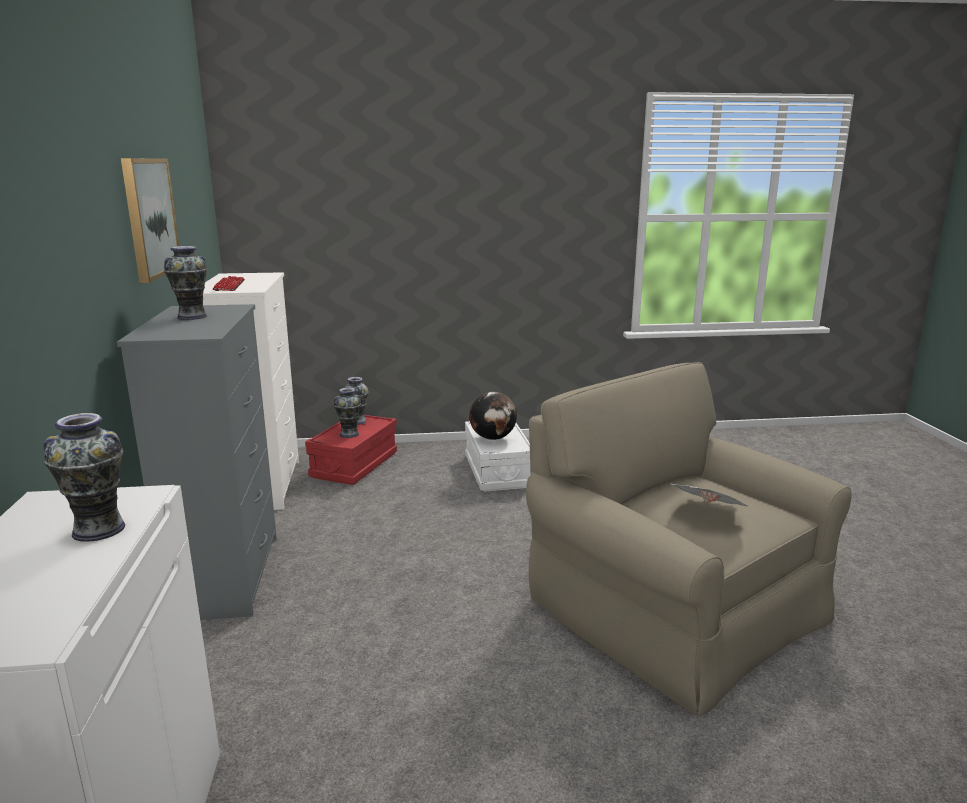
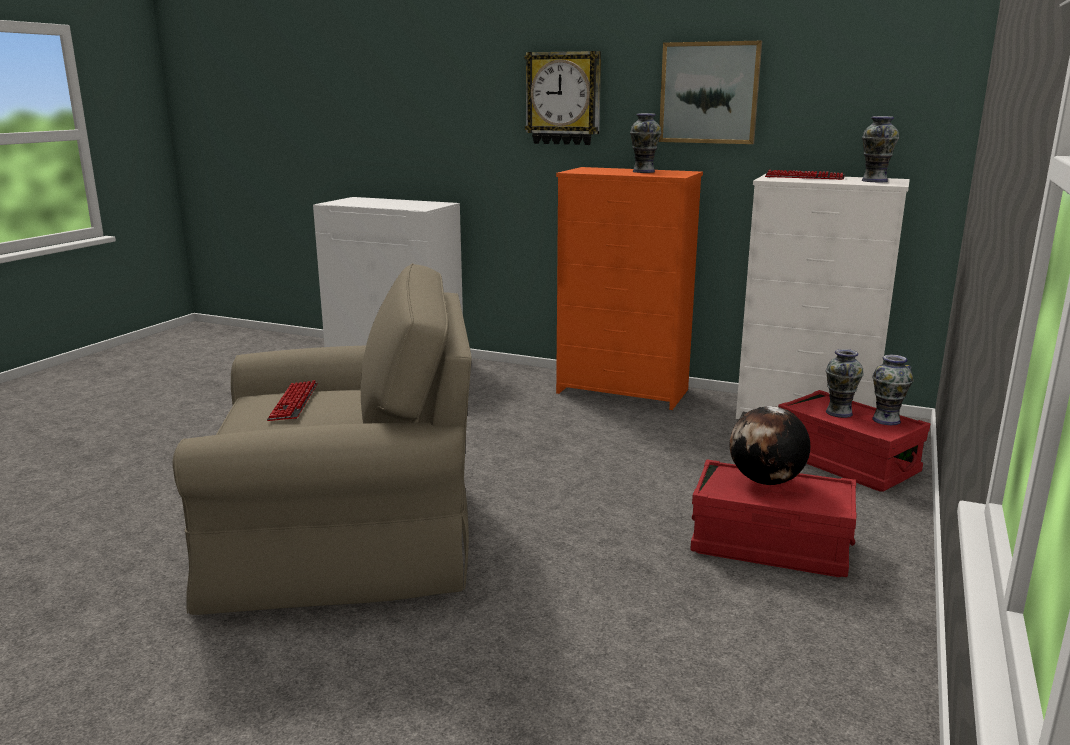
camera: 120 degrees right, 0 degrees up
(74, 245) = (563, 98): none -> wall clock
(98, 530) = (398, 206): vase -> vase (874, 181)
(228, 575) = (623, 392): grey dresser -> orange dresser
(497, 471) = (770, 545): white storage box -> red storage box
(708, 514) = (293, 403): newspaper -> keyboard

